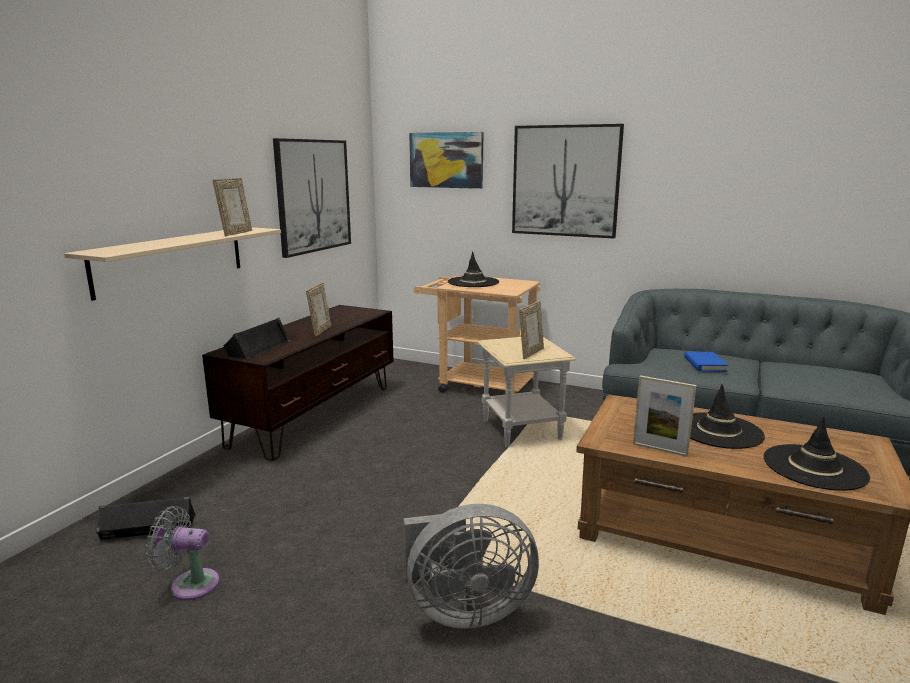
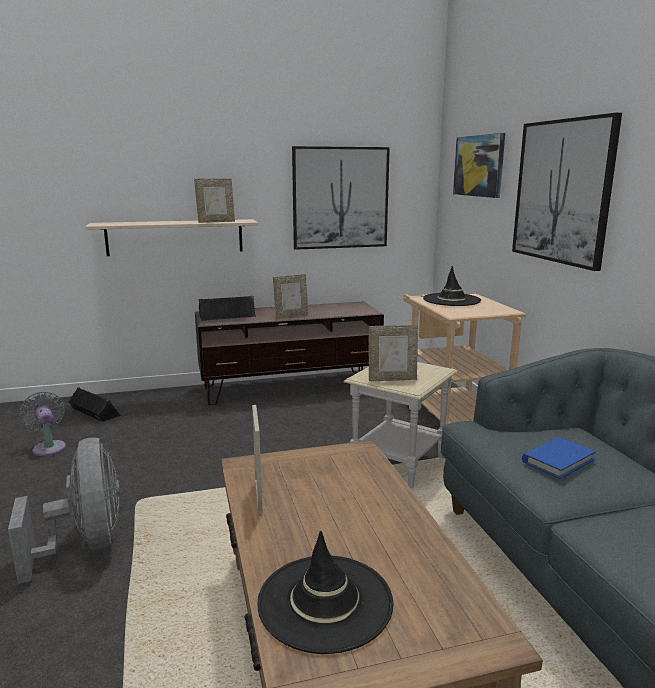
camera: 50 degrees right, 0 degrees up
(464, 610) = (86, 544): grey fan -> grey fan turned 150 degrees counterclockwise
(719, 431) = (356, 517): black hat -> none

